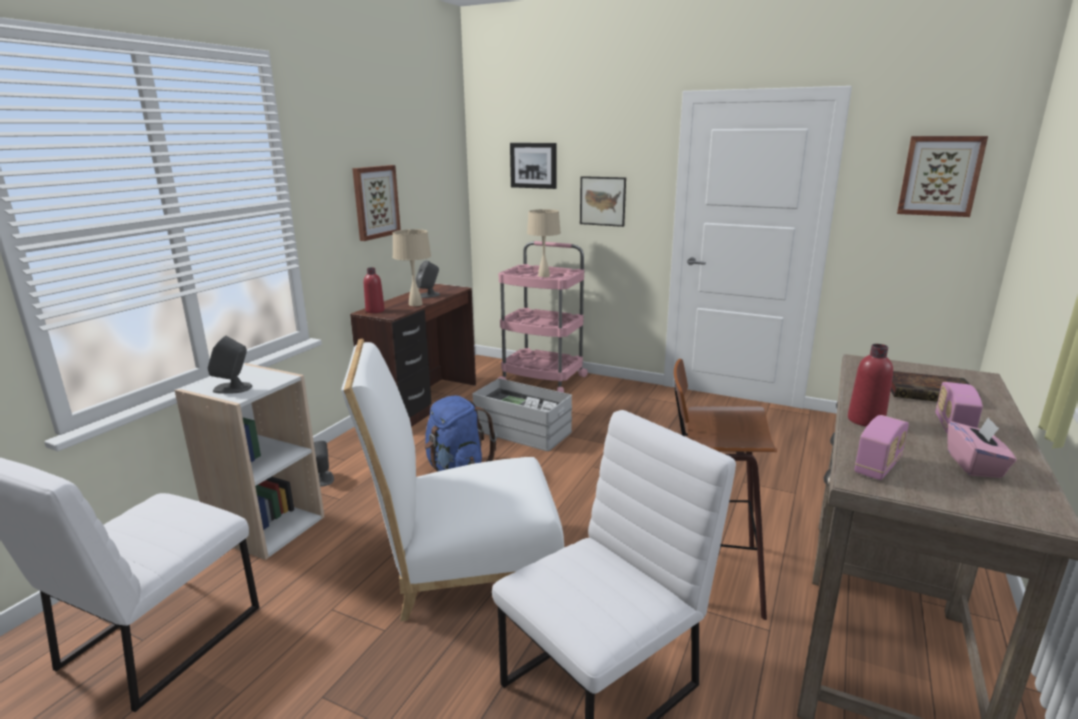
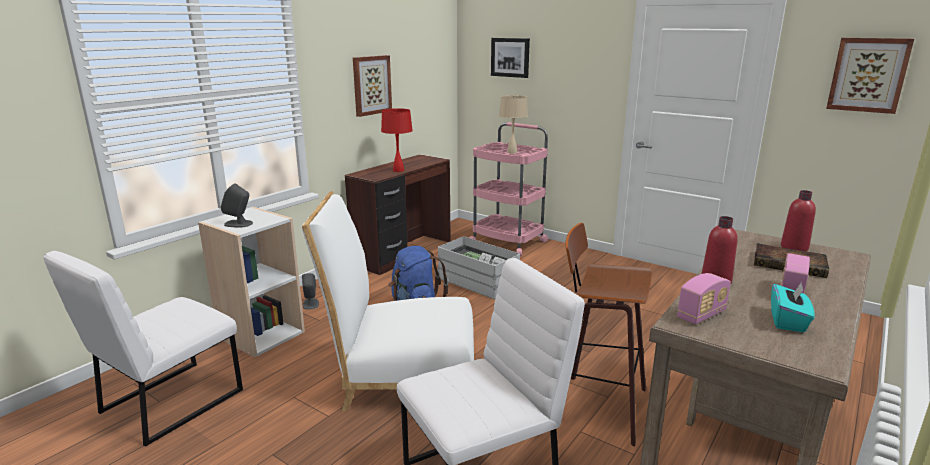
camera: 10 degrees right, 0 degrees up
(375, 311) = (364, 174): red bottle -> red bottle (794, 247)
(415, 304) = (398, 170): beige table lamp -> red table lamp
(429, 295) = (412, 163): grey speaker -> none
(602, 201) = (566, 89): picture -> none
(975, 465) = (788, 321): pink tissue box -> turquoise tissue box

